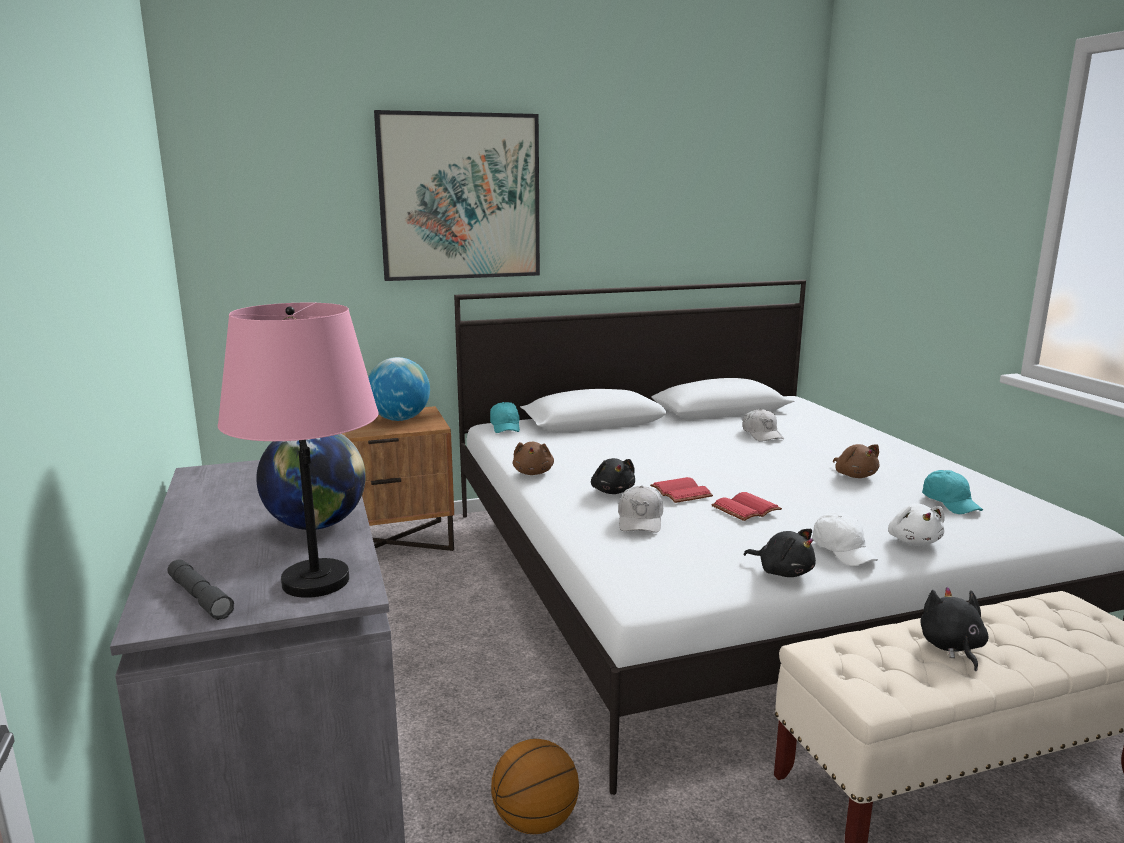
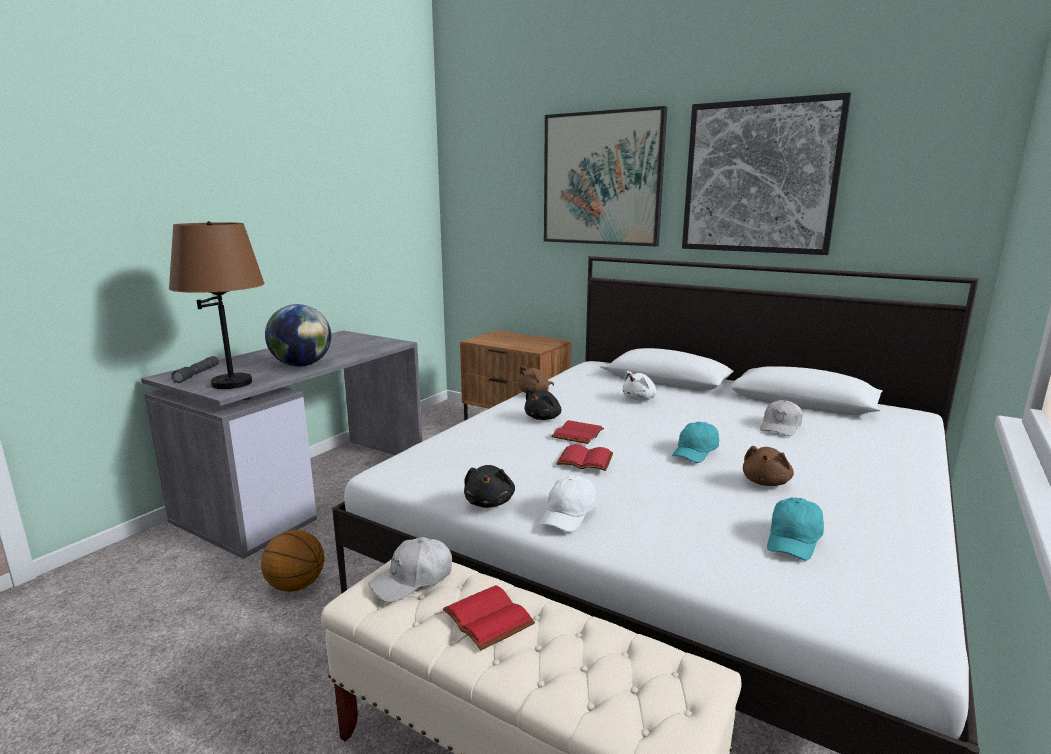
camera: 50 degrees right, 0 degrees up
(315, 581) = (232, 383): pink table lamp -> brown table lamp
(399, 419) = (530, 342): globe -> none
(505, 427) = (597, 365): turquoise cap -> turquoise cap (695, 452)
(636, 196) = (759, 177): none -> picture
(640, 520) = (502, 437): white cap -> white cap (413, 579)
(913, 541) = (650, 541): white plush toy -> white plush toy (640, 399)
(951, 647) = (485, 618): black plush toy -> red book

